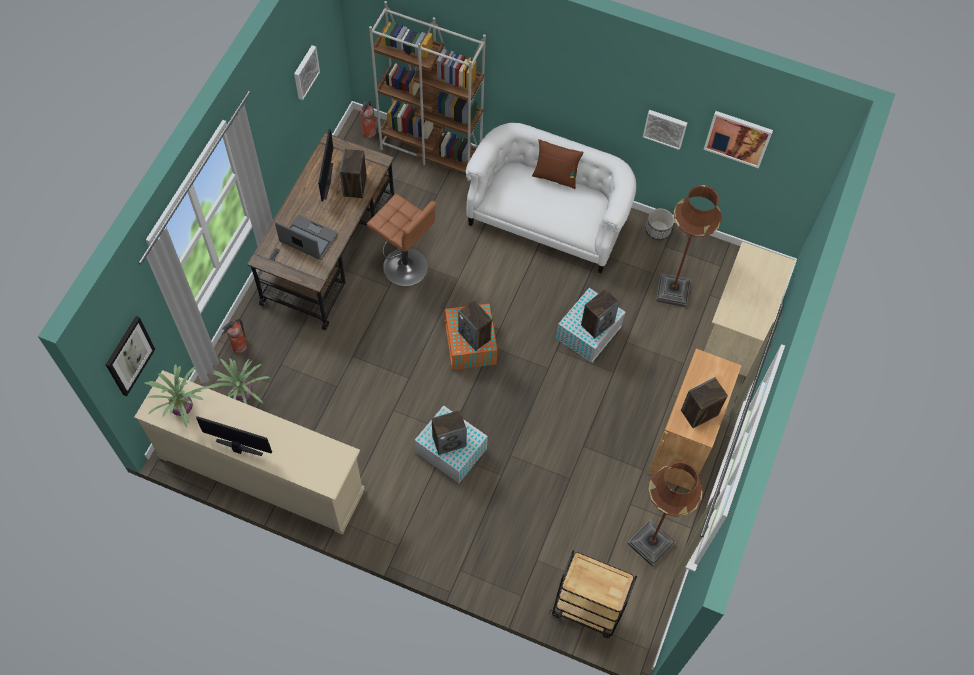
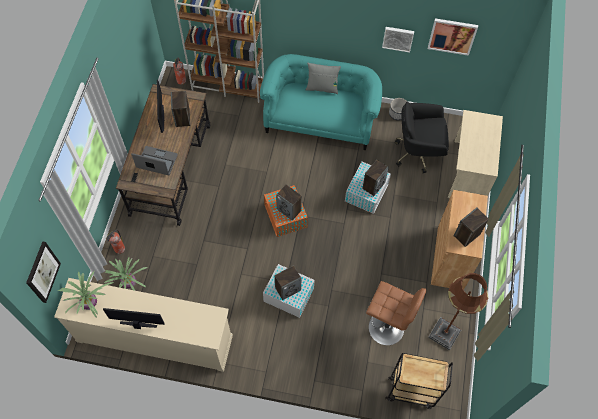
camera: 10 degrees left, 0 degrees up
(305, 72) = (132, 41): picture -> none
(405, 267) = (227, 170): brown stool -> brown stool (386, 328)
(548, 219) = (320, 119): white sofa -> turquoise sofa
(555, 177) = (322, 88): brown pillow -> grey pillow
(673, 291) = (417, 153): brown floor lamp -> black office chair

